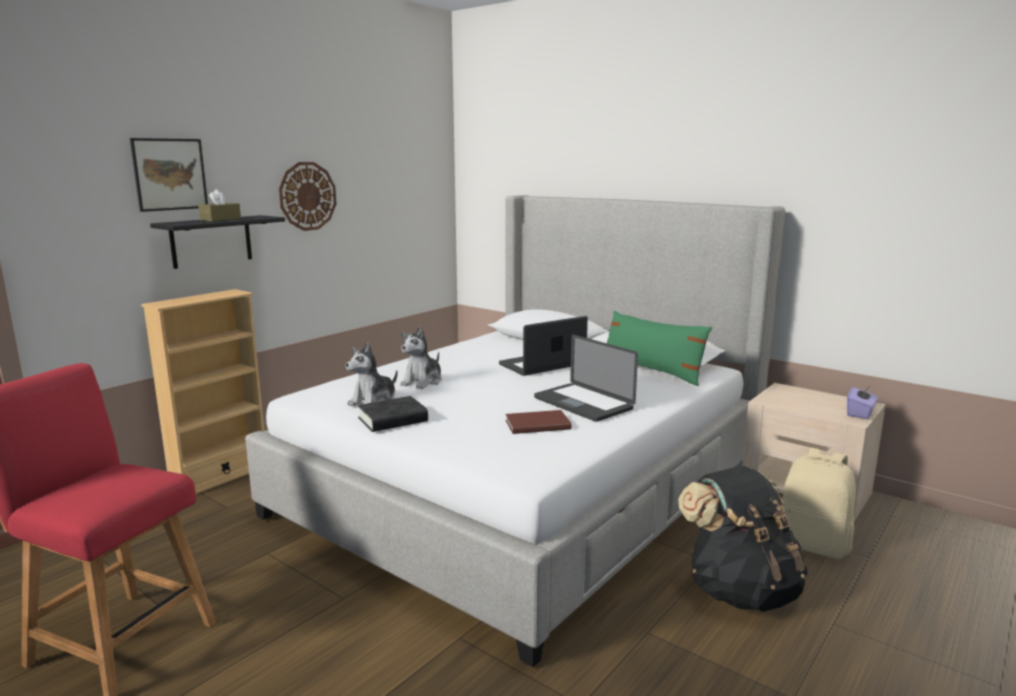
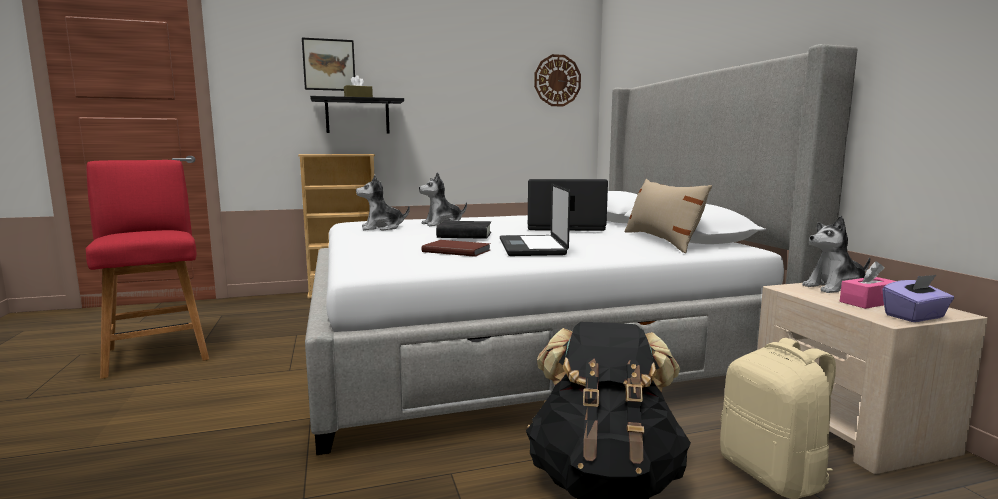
camera: 35 degrees right, 5 degrees down
(307, 196) = (442, 89): wall clock -> wall clock (557, 80)
(393, 420) = (365, 235): black book -> black book (464, 235)
(651, 371) = (662, 241): green pillow -> beige pillow
(787, 394) = (835, 288): none -> plush toy
(822, 405) = (868, 302): none -> pink tissue box

